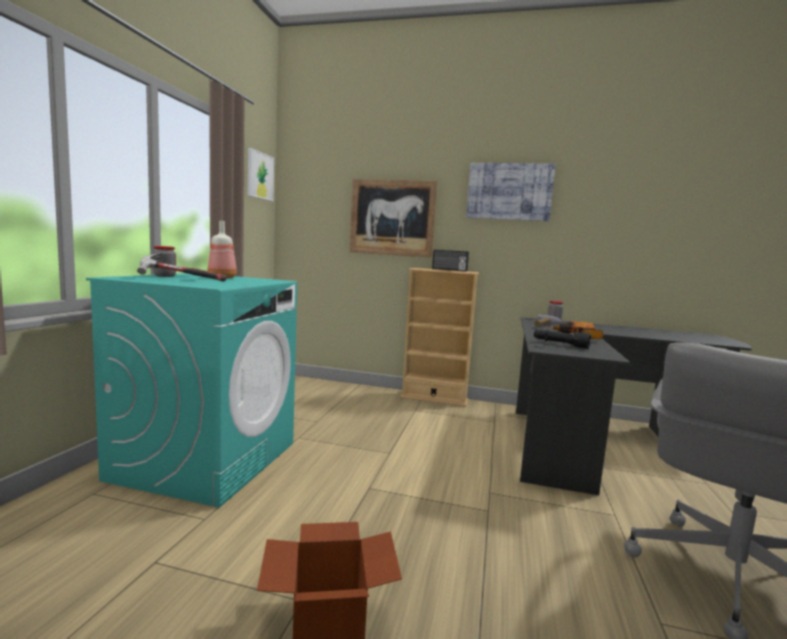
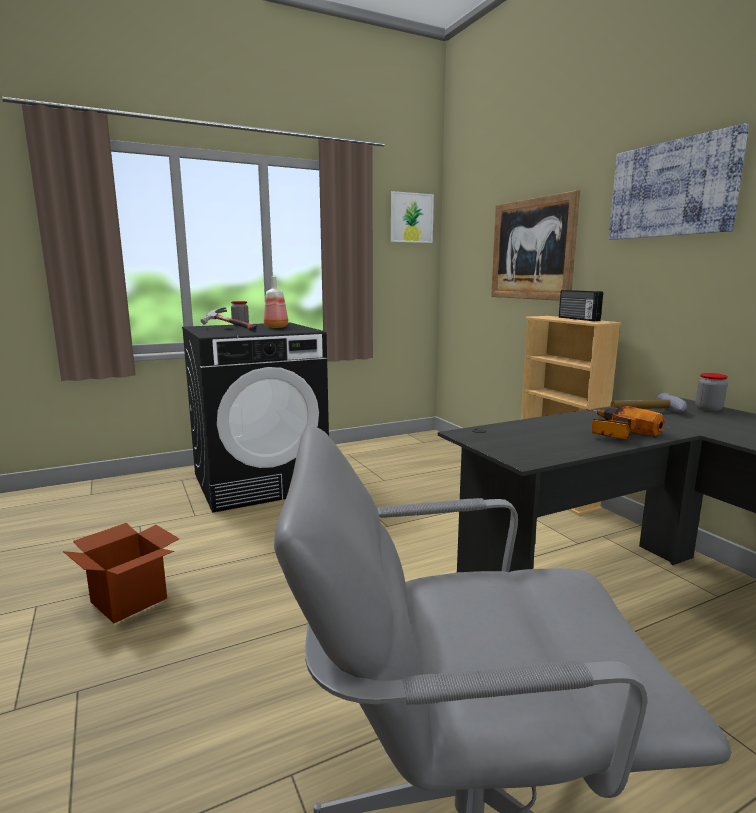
camera: 50 degrees right, 5 degrees up
(207, 460) = (260, 482): turquoise washing machine -> black washing machine
(560, 344) = (527, 434): black flashlight -> none

